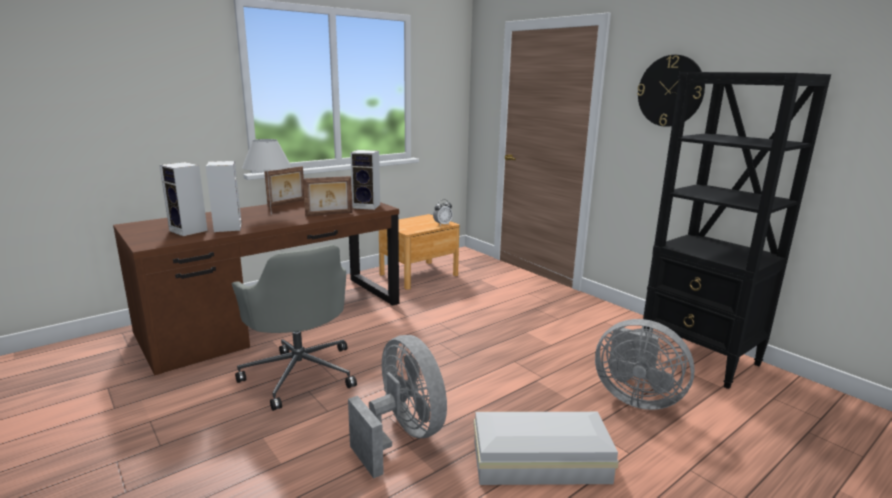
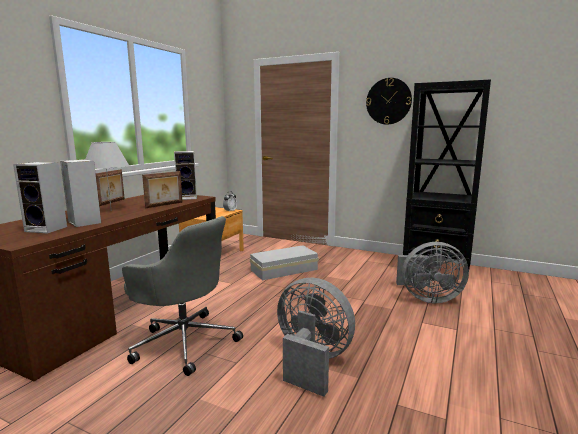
camera: 25 degrees left, 5 degrees down
(542, 462) = (417, 350): white storage box -> white storage box (285, 270)

